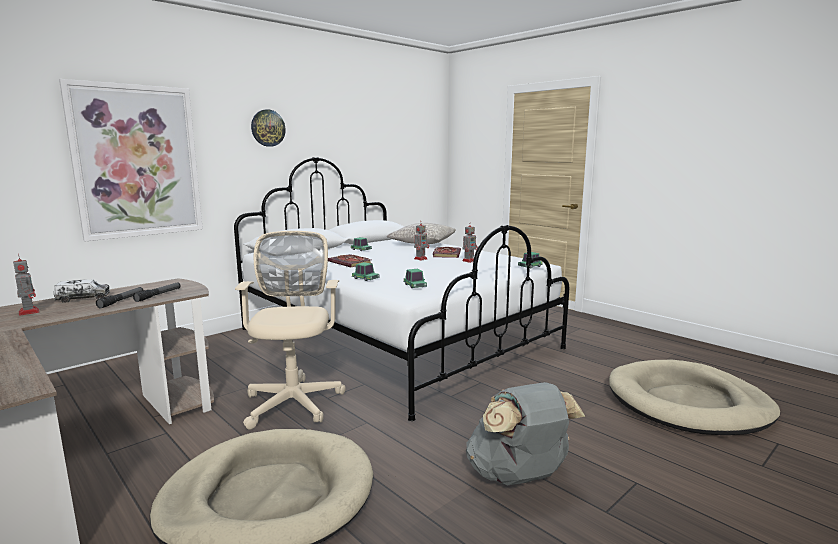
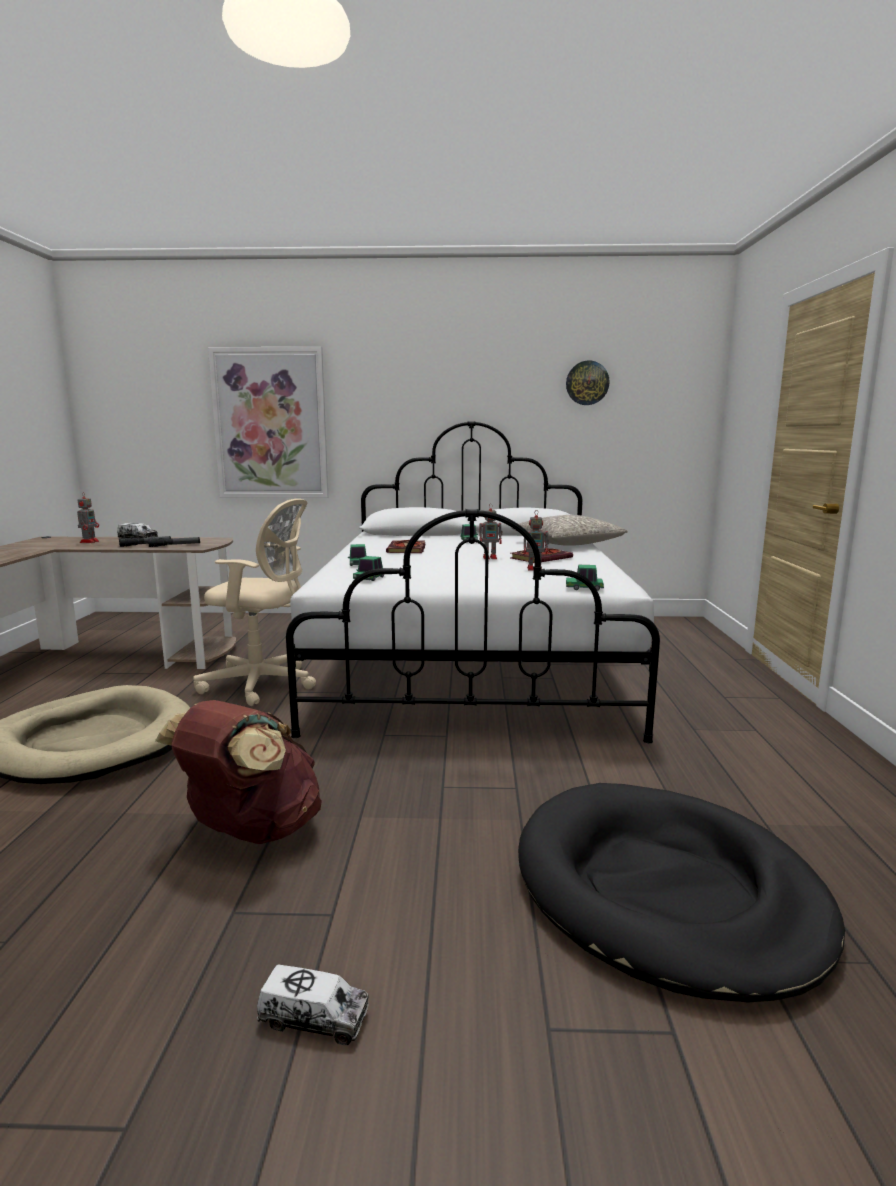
camera: 45 degrees right, 0 degrees up
(268, 128) = (412, 386): wall clock -> wall clock (587, 383)
(294, 401) = (262, 684): beige office chair -> beige office chair turned 60 degrees clockwise
(518, 477) = (251, 831): grey backpack -> brown backpack
(688, 403) = (665, 891): beige dog bed -> black dog bed
(722, 518) = (314, 1018): none -> toy truck

